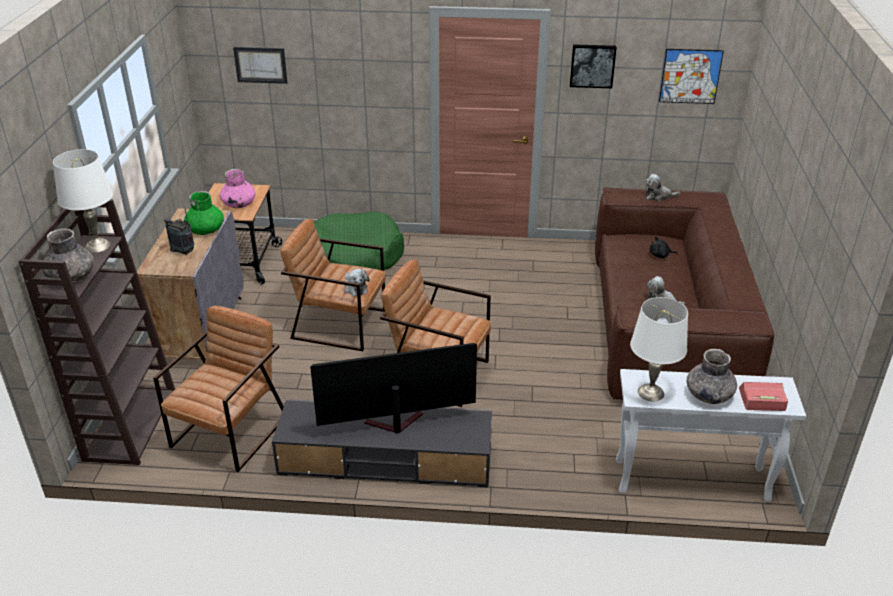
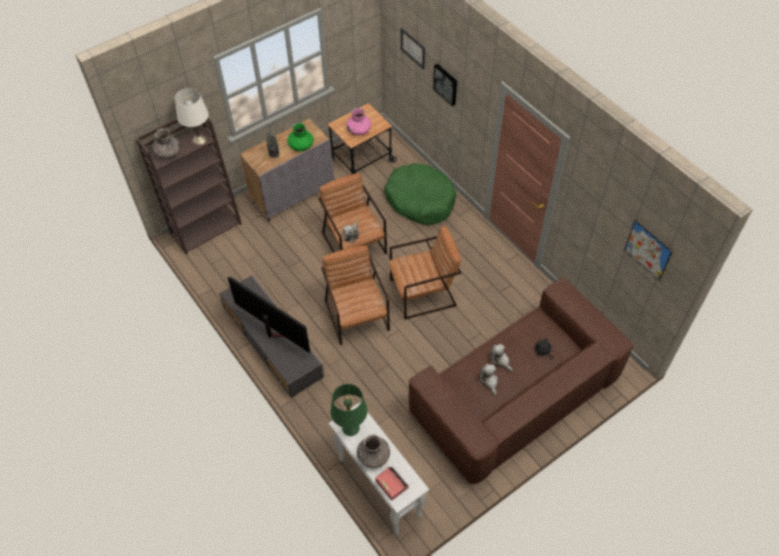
camera: 50 degrees right, 20 degrees up
(230, 431) = (235, 267): brown armchair -> brown armchair (423, 293)
(592, 65) = (588, 193): picture -> picture (446, 84)
(651, 392) = (351, 428): white table lamp -> green table lamp
(658, 196) = (584, 312): plush toy -> plush toy (500, 361)

